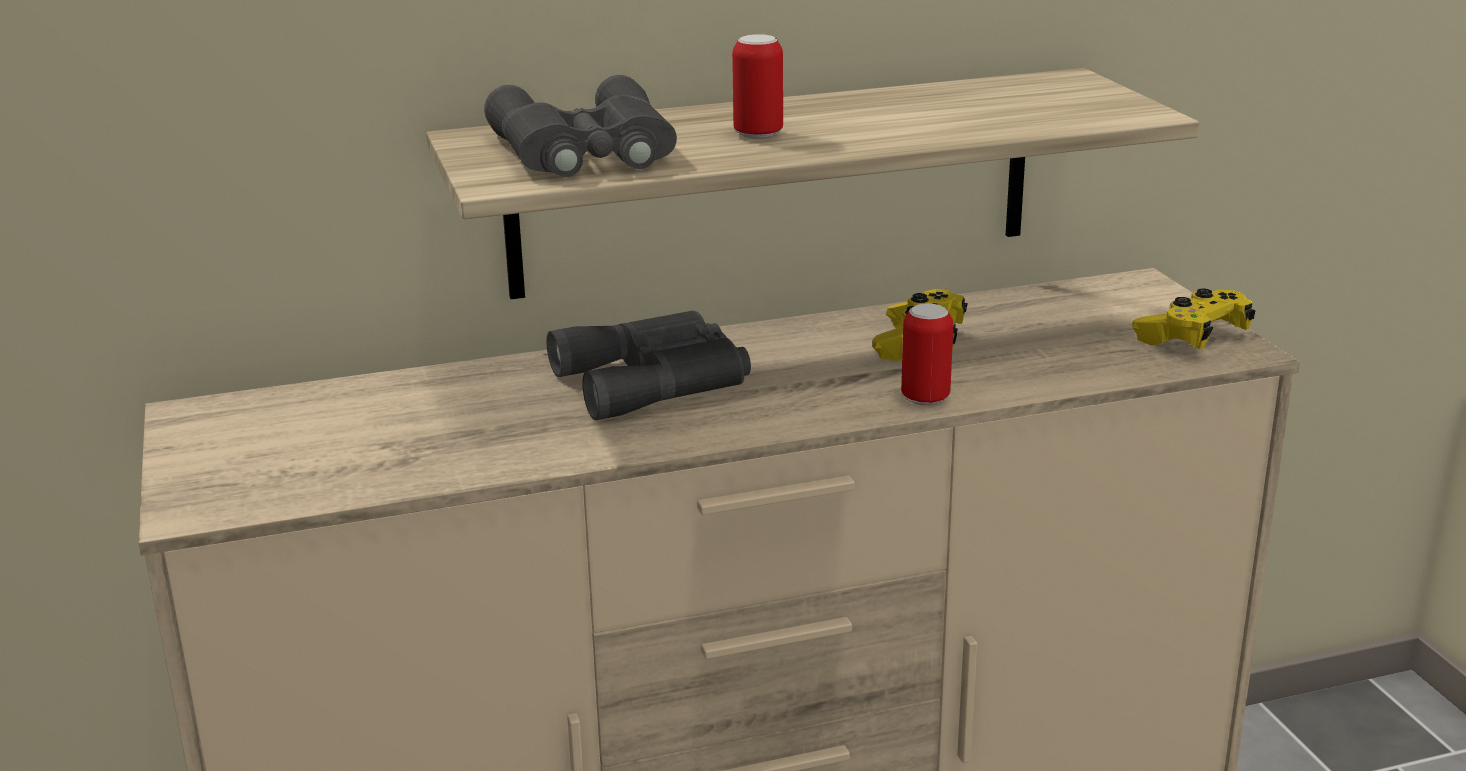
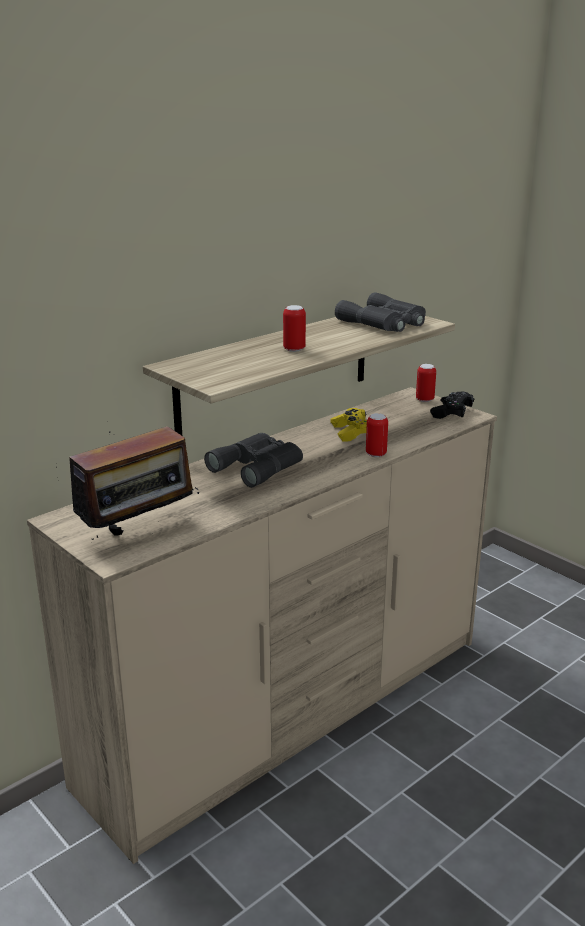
camera: 25 degrees left, 0 degrees up
(294, 468) = (139, 533): none -> radio
(584, 152) = (231, 366): grey binoculars -> grey binoculars (384, 323)
(1157, 299) = (424, 399): none -> can
(1192, 338) = (451, 413): yellow game controller -> black game controller

